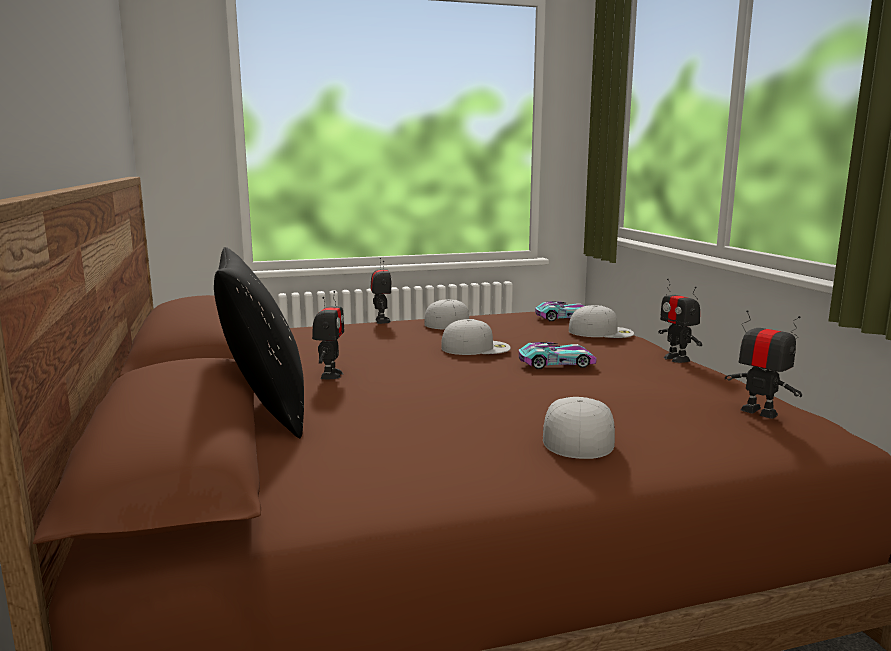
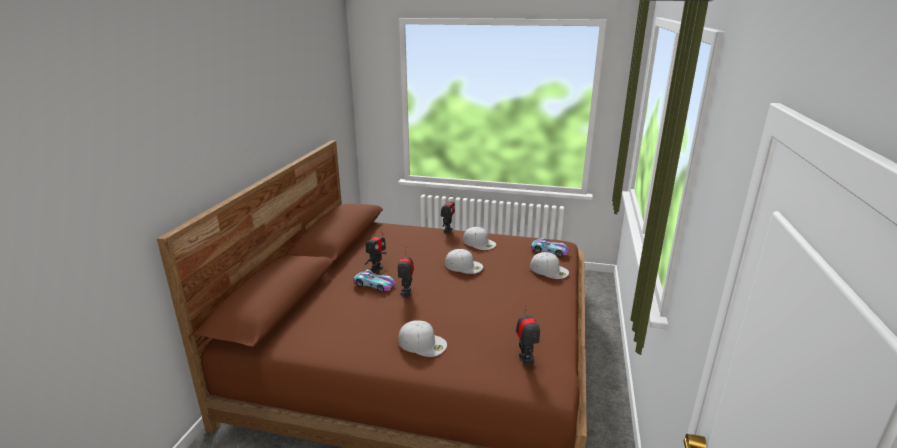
camera: 30 degrees right, 10 degrees up
(265, 410) = (328, 285): black pillow -> none
(556, 363) = (486, 290): toy car -> toy car (374, 284)
(577, 436) = (423, 343): white cap -> white cap turned 75 degrees clockwise
(676, 359) = (558, 305): toy robot -> toy robot (406, 292)

